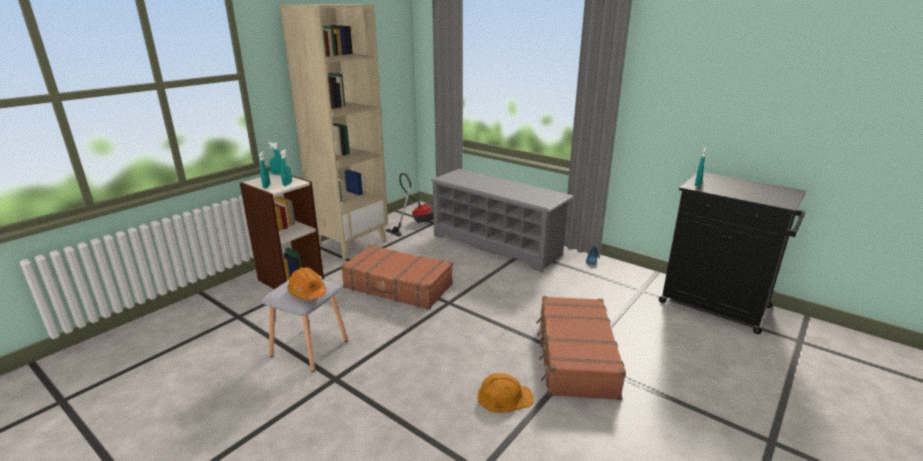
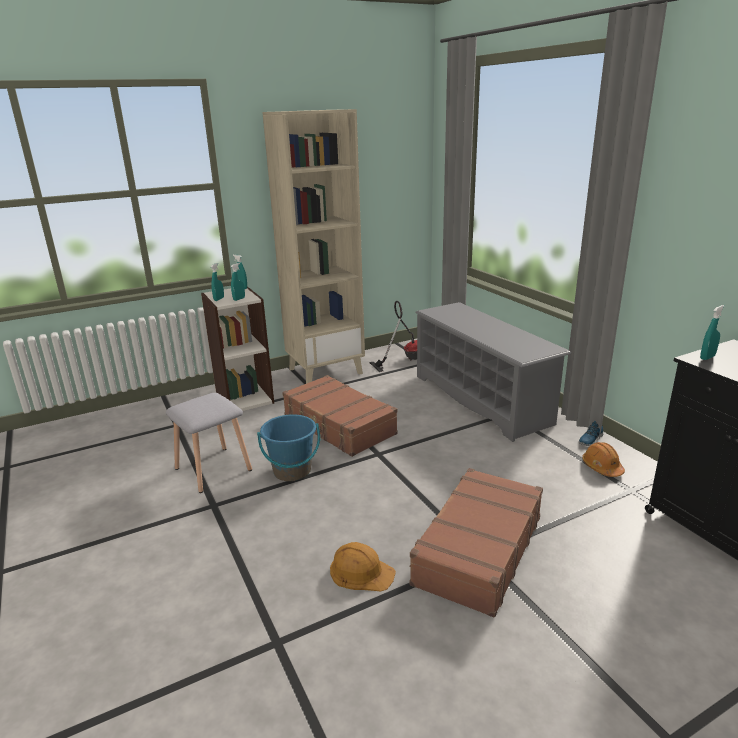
camera: 25 degrees right, 0 degrees up
(307, 292) = (204, 411): orange hard hat -> orange hard hat (602, 467)
(386, 332) = (292, 471): none -> blue bucket

